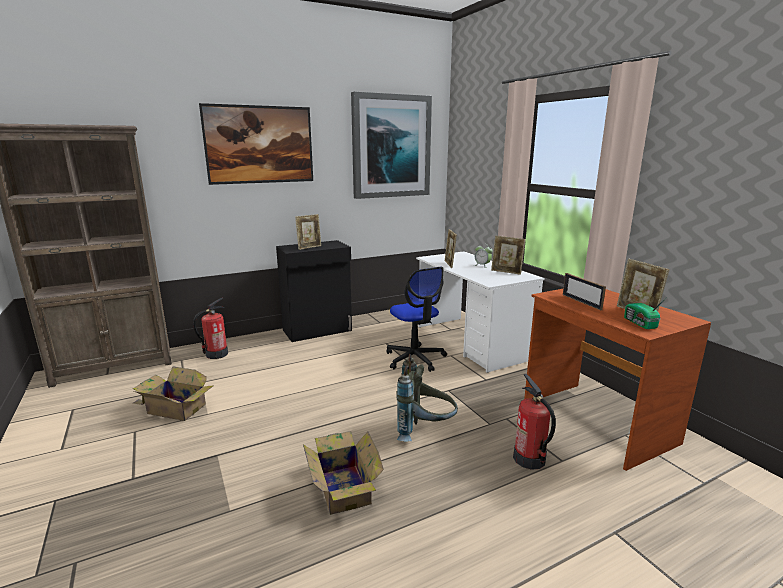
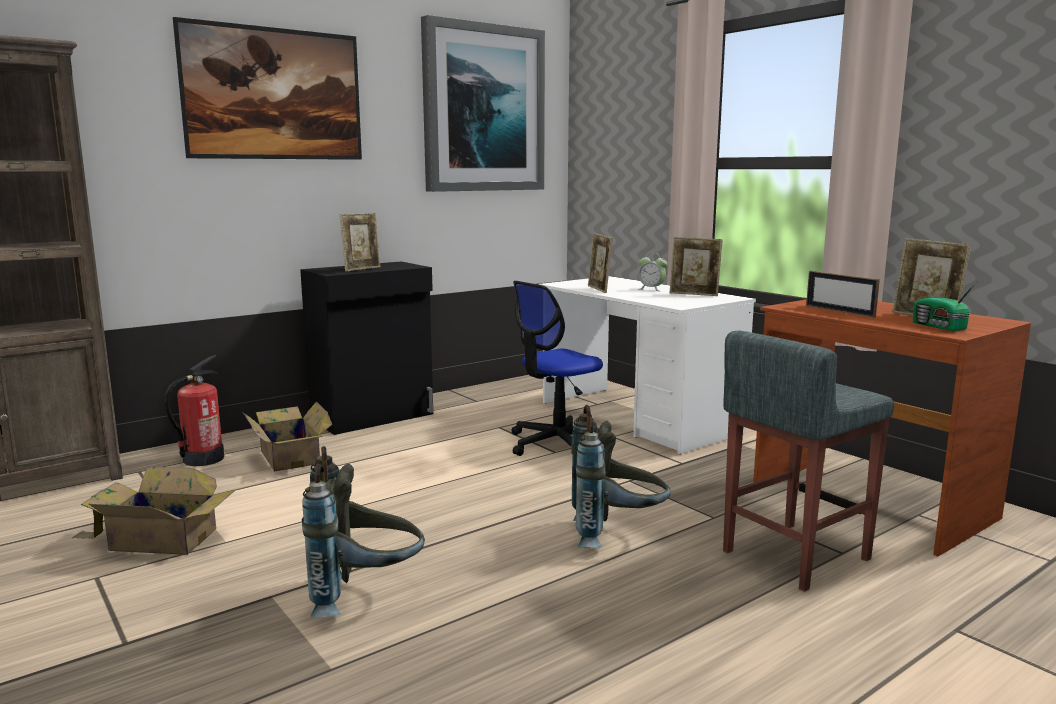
camera: 10 degrees left, 5 degrees down
(266, 460) = (365, 596): none -> grey backpack
(344, 486) = (516, 617): cardboard box -> cardboard box (290, 456)
(415, 358) = (557, 444): office chair -> office chair turned 90 degrees clockwise
(529, 459) = (794, 555): fire extinguisher -> grey stool

